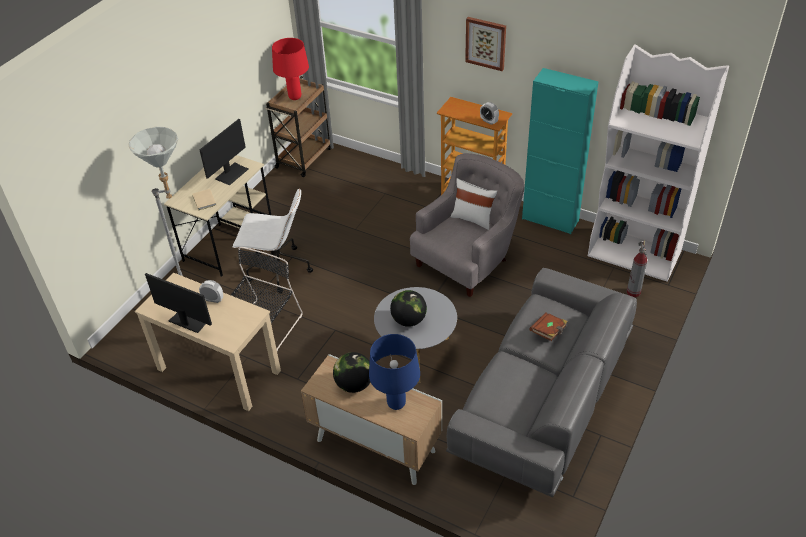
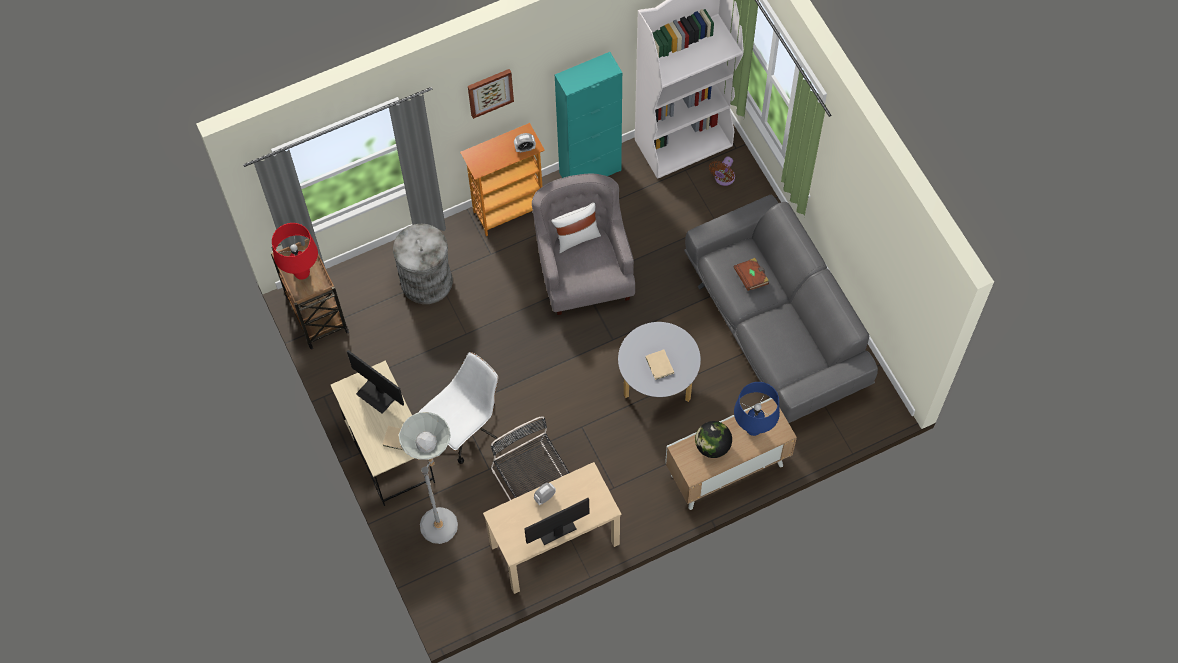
camera: 55 degrees left, 20 degrees up
(231, 173) = (376, 395): monitor -> monitor turned 150 degrees clockwise
(377, 190) = (427, 281): none -> grey trash can
(409, 320) = (659, 366): globe -> beige book
(633, 292) = (723, 178): fire extinguisher -> brown fan

